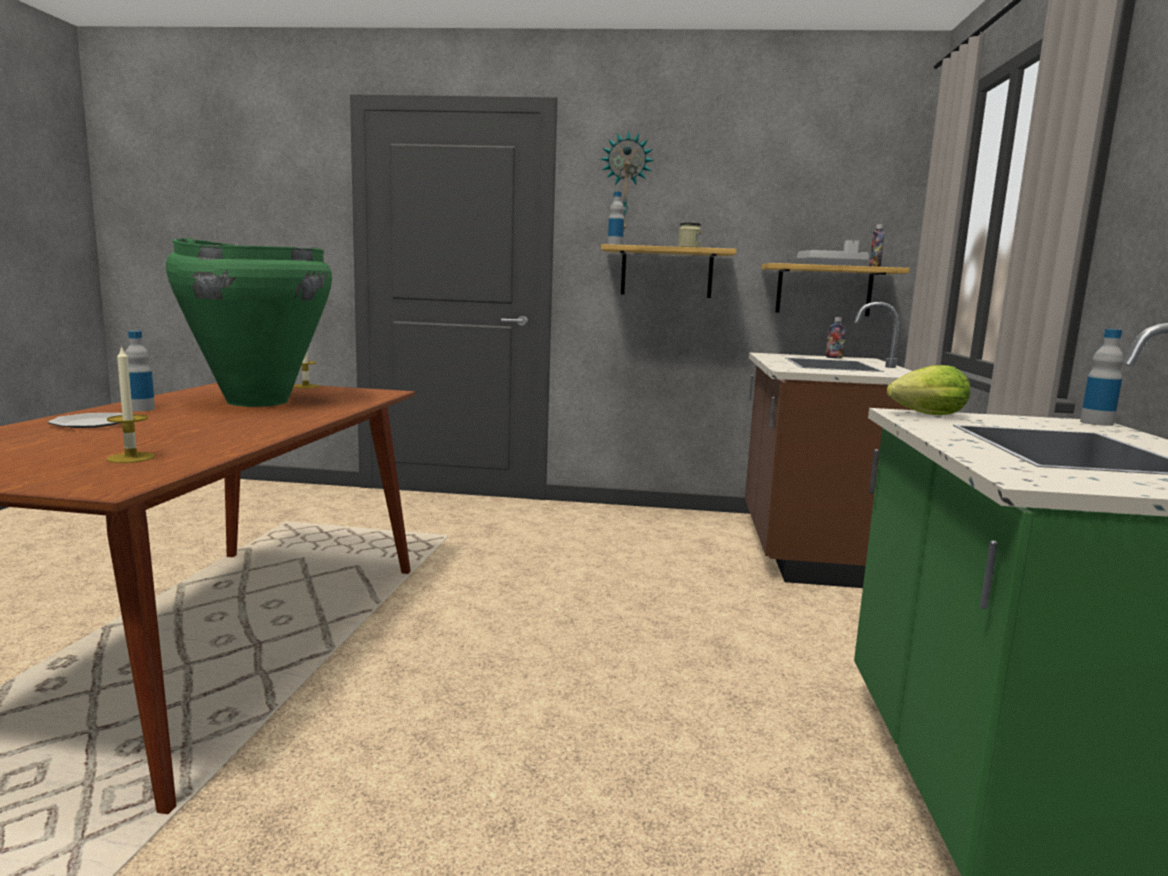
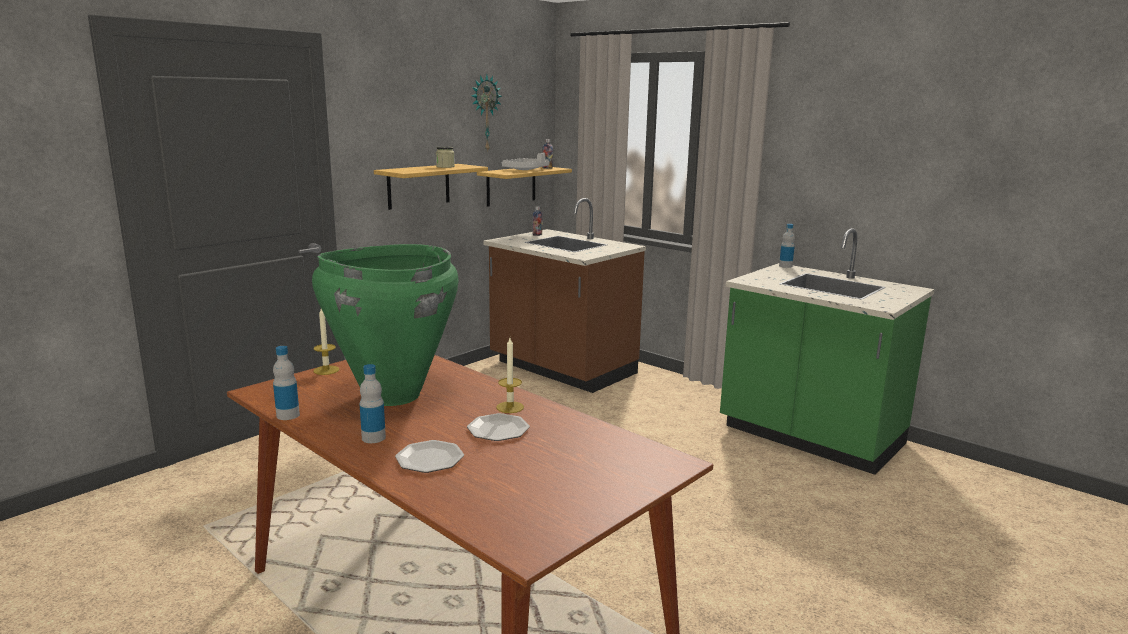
camera: 55 degrees left, 5 degrees up
(131, 458) = (591, 453): candle -> candle (510, 407)
(186, 429) = (498, 429): none -> plate
(615, 244) = (405, 171): bottle -> bottle (288, 415)
(626, 182) = (383, 112): wall clock -> wall clock (484, 113)
(923, 415) = (752, 280): lettuce -> none

